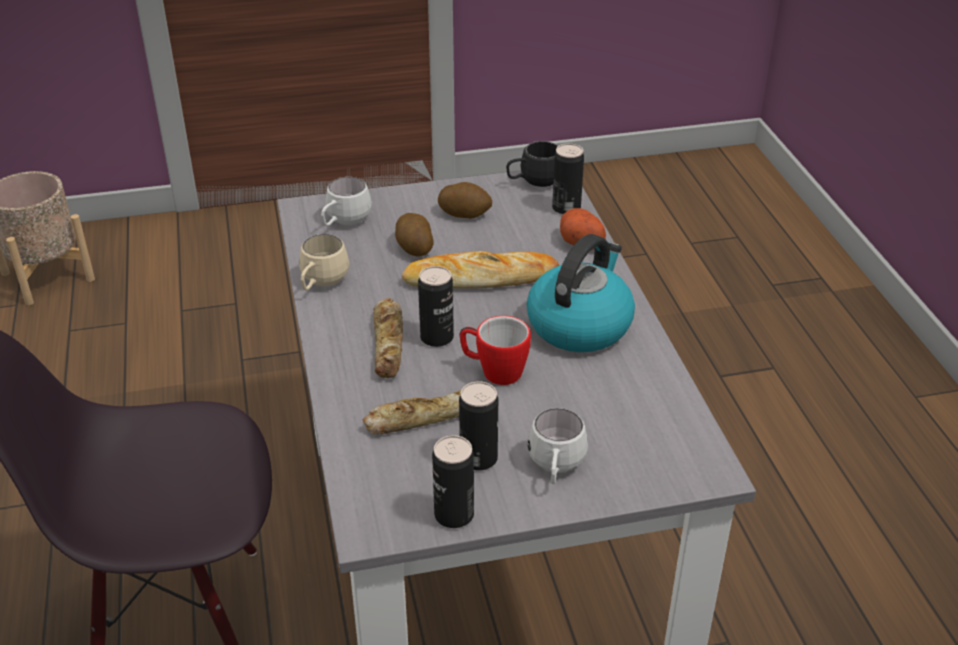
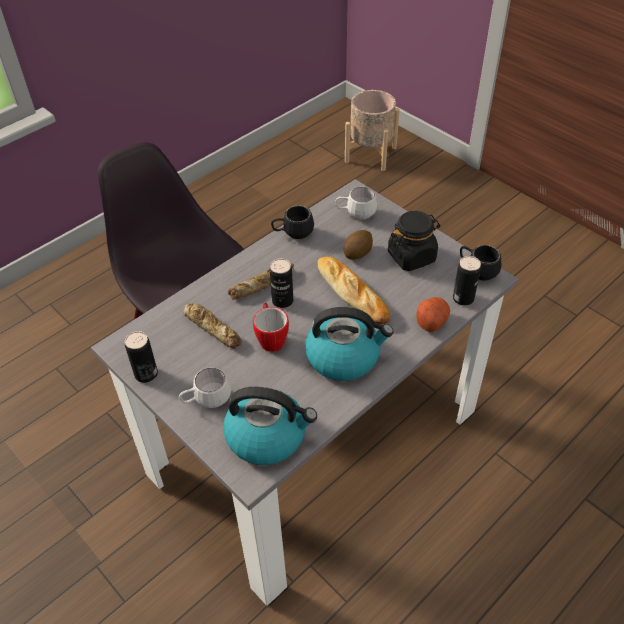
camera: 60 degrees right, 10 degrees up
(321, 284) = (293, 234): beige mug -> black mug
(465, 213) = (412, 256): potato -> black jar
(478, 458) = (194, 364): can -> none
(658, 433) = (268, 436): none -> kettle

